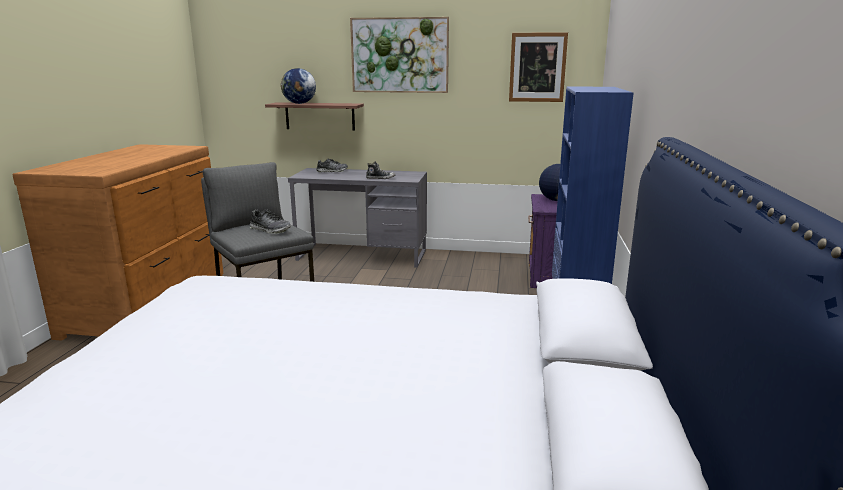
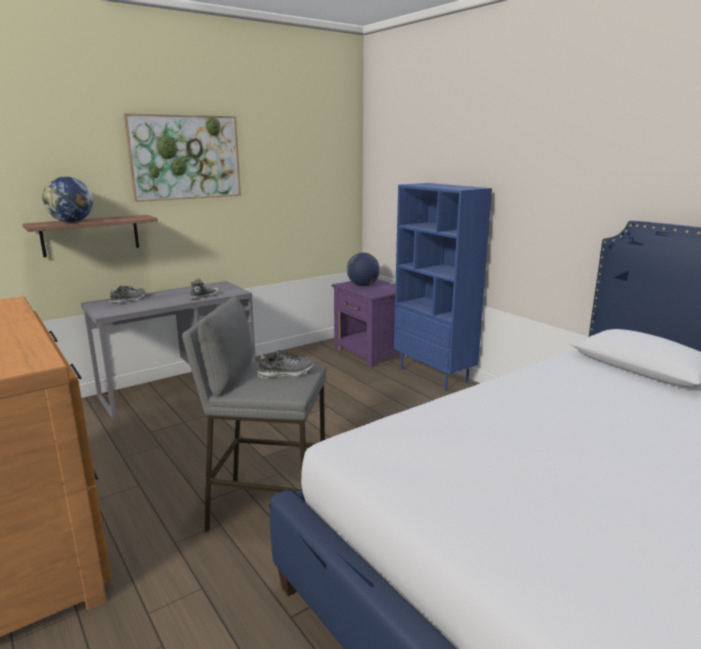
camera: 45 degrees left, 0 degrees up
(537, 67) = (315, 166): picture -> none

